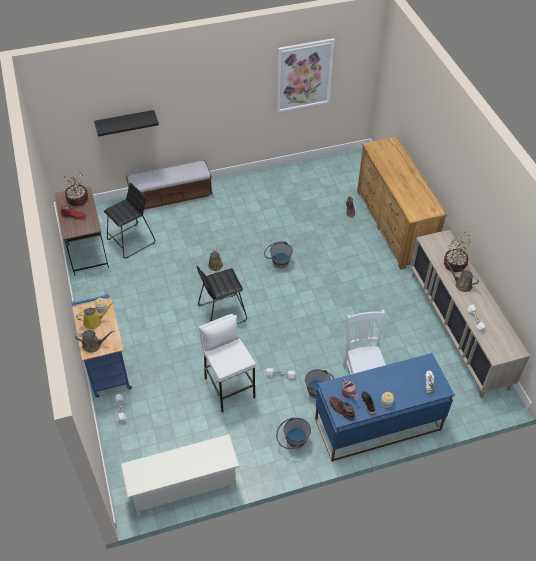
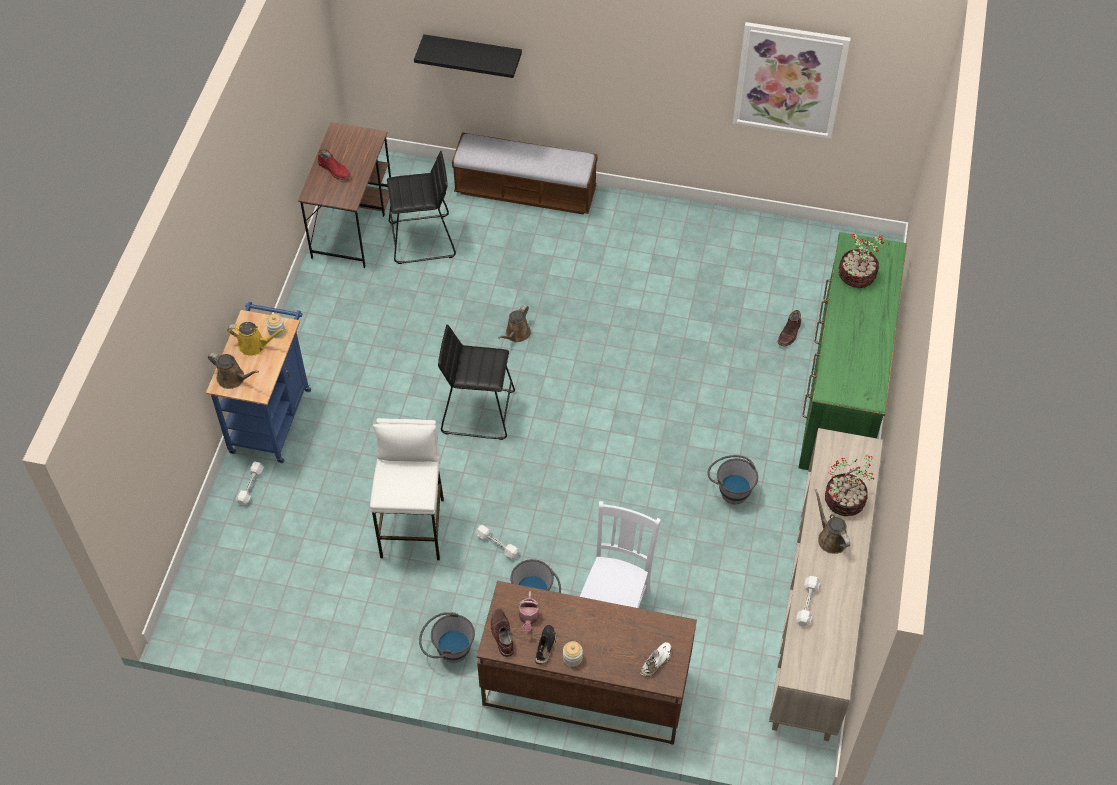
camera: 30 degrees right, 5 degrees up
(77, 200) = (354, 147): potted plant -> potted plant (856, 276)
(183, 487) = (263, 634): white shoe rack -> none
(277, 262) = (614, 368): grey bucket -> grey bucket (730, 489)
(377, 425) = (584, 687): blue desk -> brown desk
(394, 225) = (843, 390): brown dresser -> green dresser

